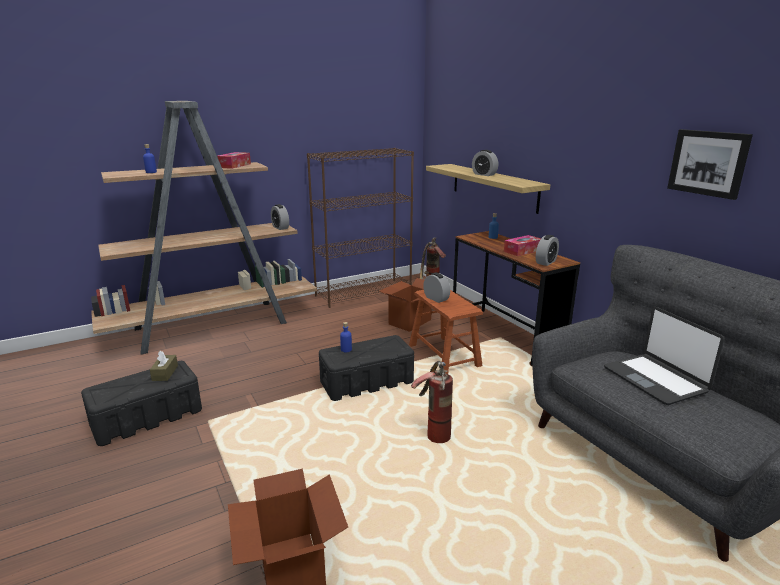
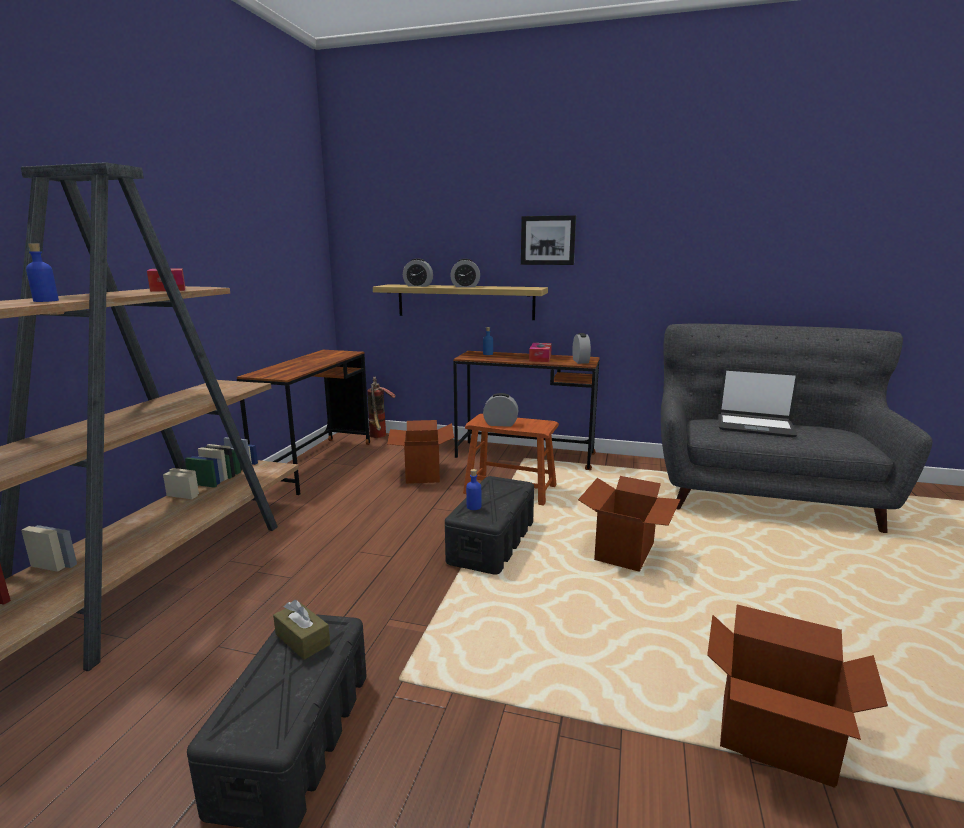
camera: 45 degrees left, 5 degrees down
(280, 227) = (236, 385): alarm clock -> alarm clock (418, 286)
(364, 293) = (316, 464): brown bookcase -> brown desk
(432, 432) = (625, 552): fire extinguisher -> cardboard box
(708, 163) = (717, 246): picture -> picture (548, 240)

